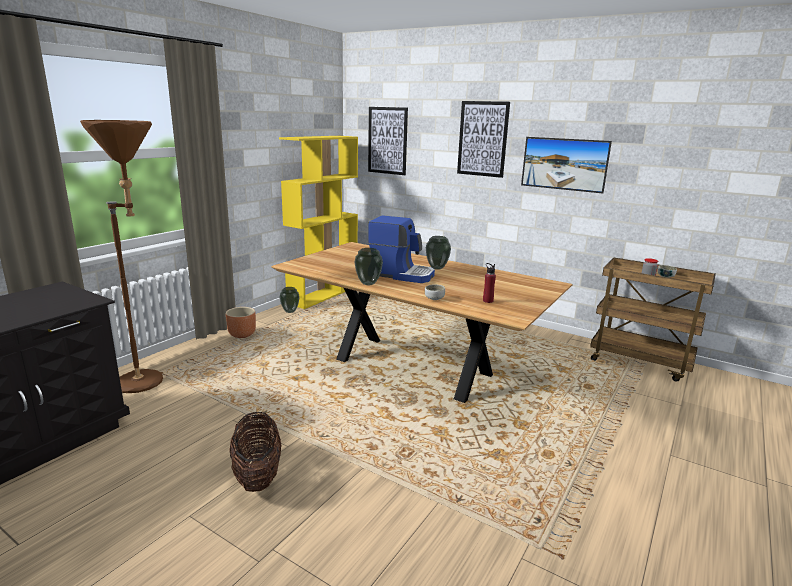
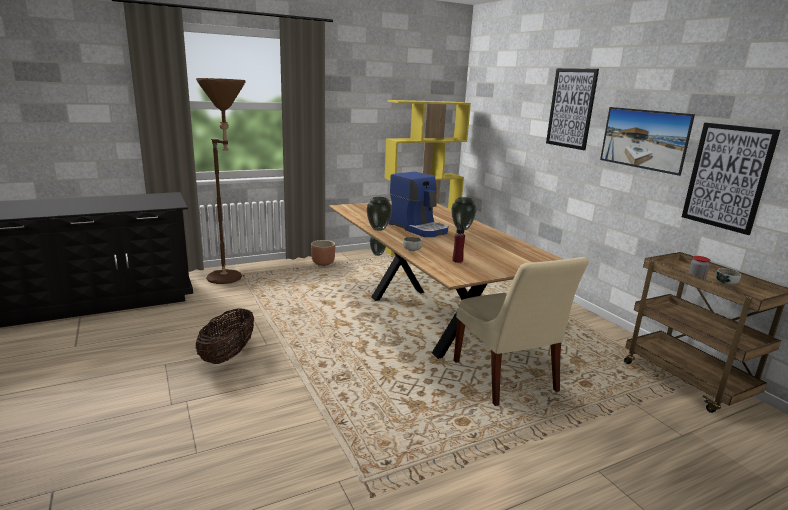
camera: 30 degrees right, 0 degrees up
(387, 140) = (495, 108): picture -> picture (727, 177)
(534, 402) = (506, 379): none -> beige chair

